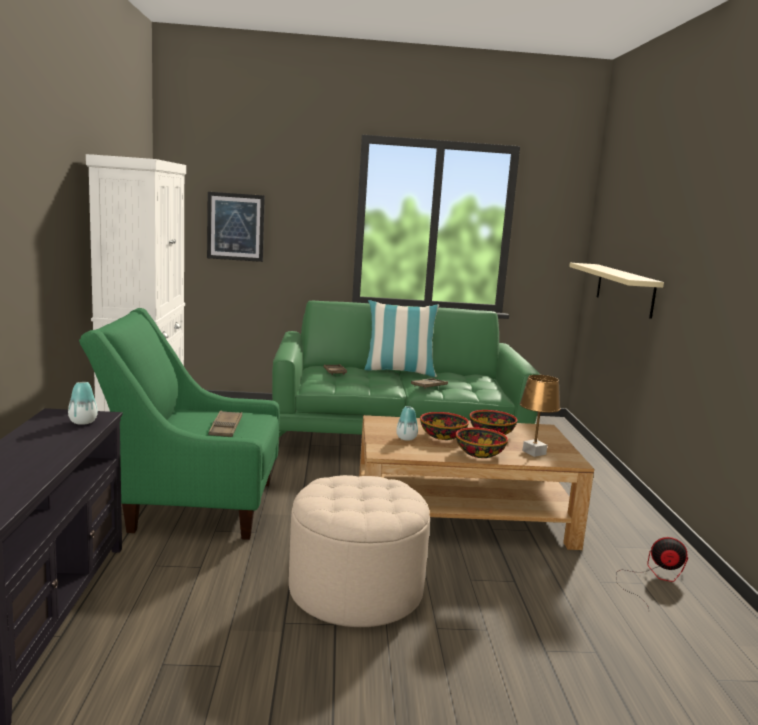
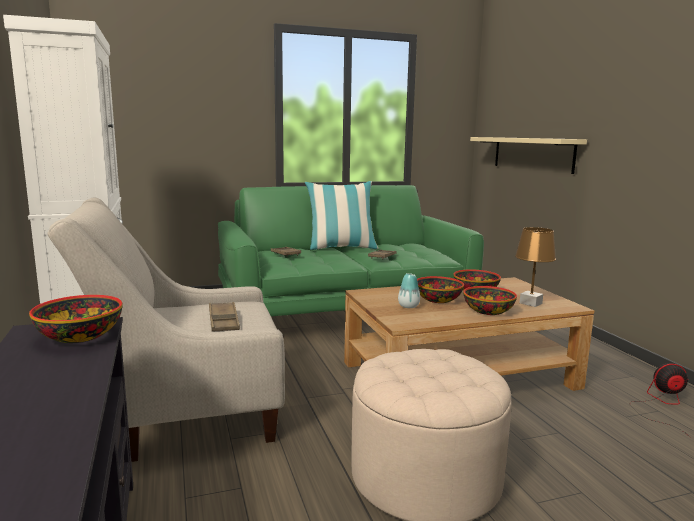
camera: 15 degrees left, 0 degrees up
(83, 422) = (81, 336): vase -> bowl
(190, 505) = (185, 413): green armchair -> beige armchair
(235, 227) = (153, 120): picture -> none

